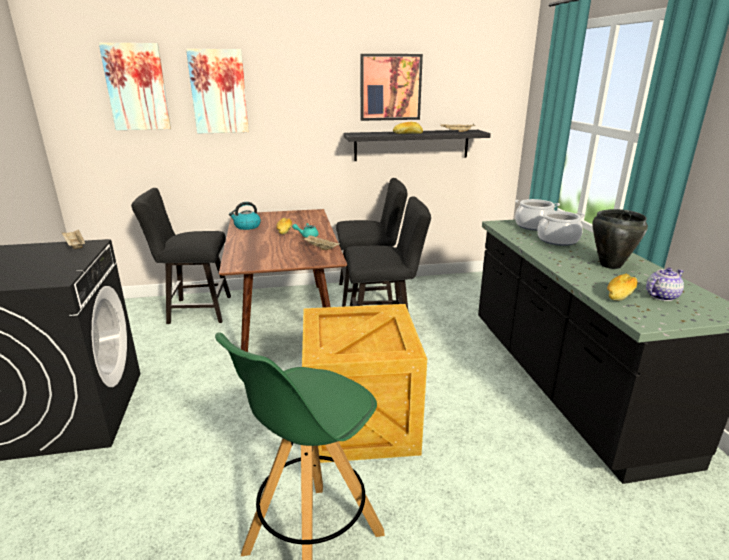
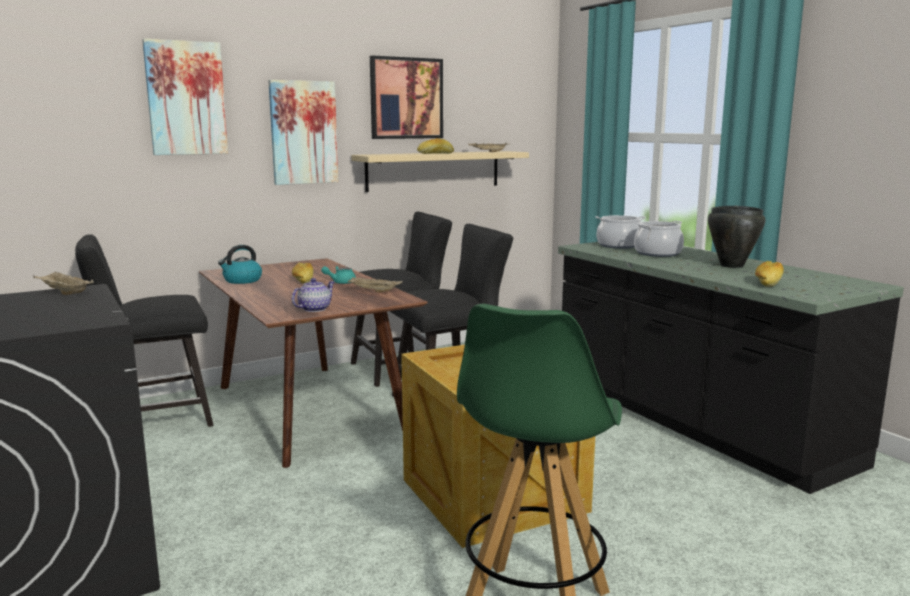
camera: 20 degrees left, 10 degrees down
(137, 87) = (64, 89): picture -> picture (303, 132)
(412, 145) = (434, 170): black shelf -> beige shelf
(661, 296) = (803, 281): teapot -> teapot (314, 309)

